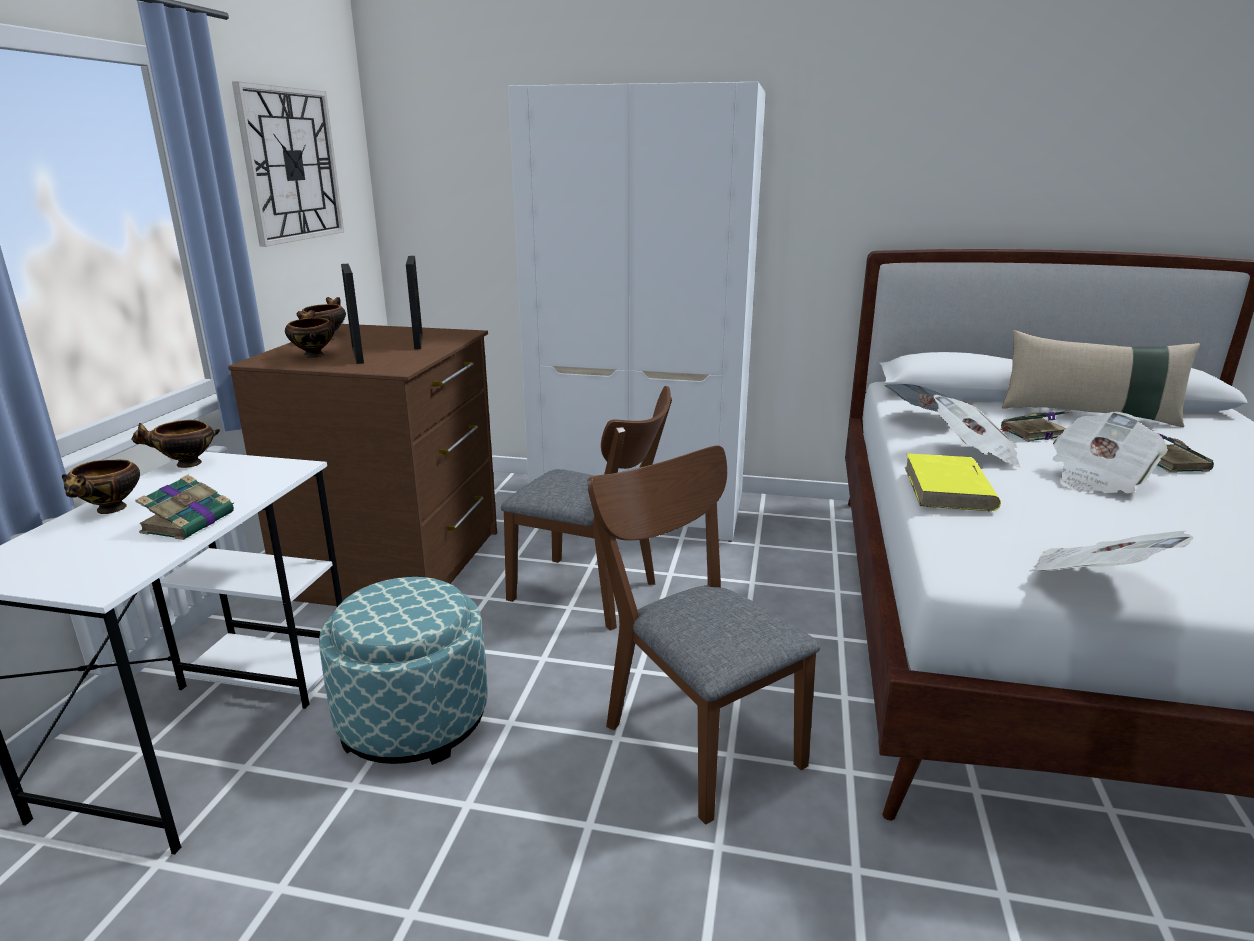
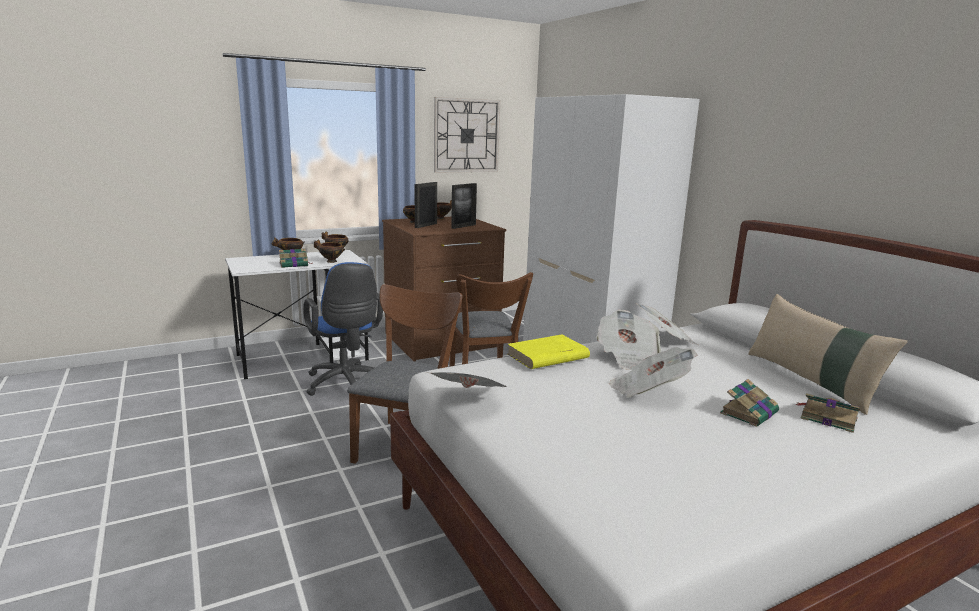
camera: 50 degrees right, 5 degrees down
(245, 485) = (330, 261): none -> bowl
(413, 720) = (346, 385): ottoman -> blue office chair
(1032, 433) = (712, 368): book -> book (827, 417)

